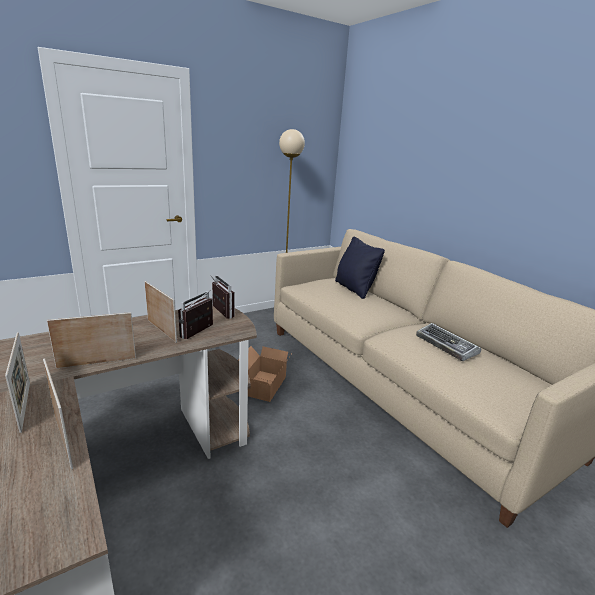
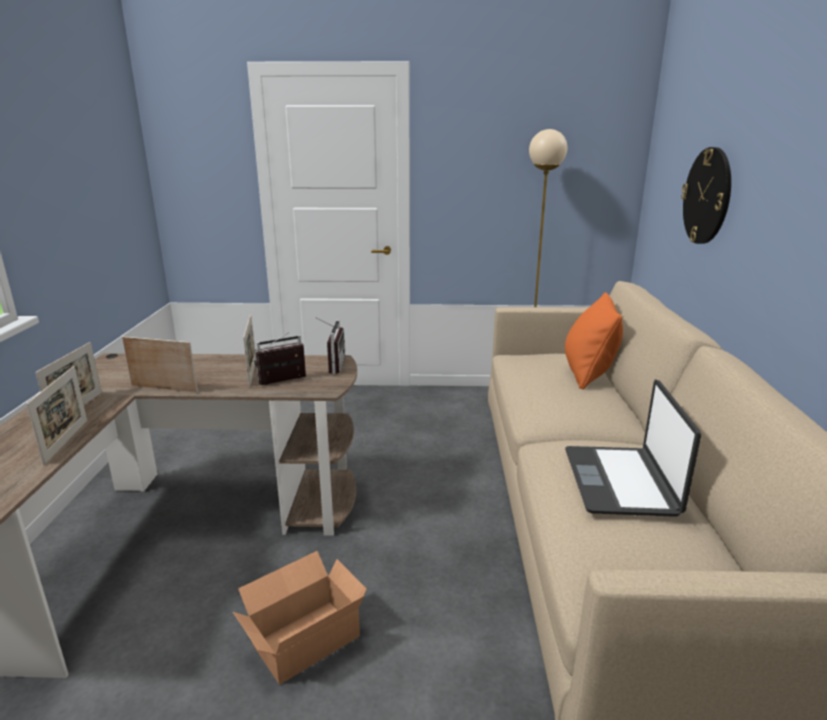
camera: 35 degrees right, 0 degrees up
(261, 385) = (411, 478): cardboard box -> cardboard box (302, 638)
(354, 289) = (588, 374): black pillow -> orange pillow
(404, 175) = (707, 196): none -> wall clock
(447, 346) = (621, 481): keyboard -> laptop

